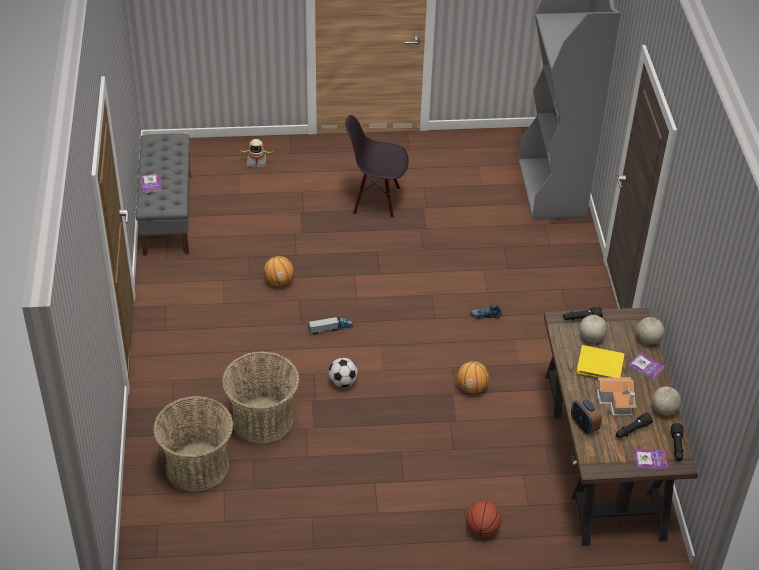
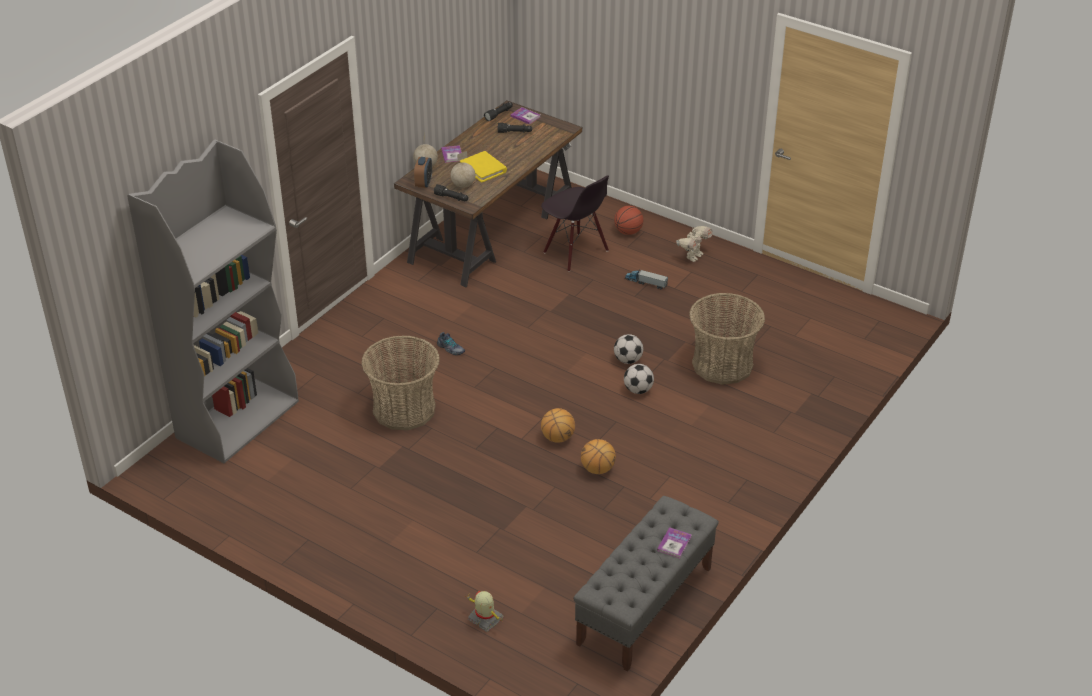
camera: 140 degrees left, 5 degrees down
(198, 468) = (803, 359): basket -> basket (404, 409)
(309, 359) = (638, 390): none -> football
(330, 329) = (594, 404): toy truck -> toy truck (645, 283)
(376, 200) = (414, 499): black chair -> black chair (575, 252)
(393, 535) = (693, 256): none -> toy robot
(471, 387) = (530, 307): basketball -> basketball (557, 438)
(584, 426) = (542, 147): alarm clock -> alarm clock (424, 183)
(617, 401) = (501, 148): toy house -> none
(664, 410) = (477, 132): globe -> none

